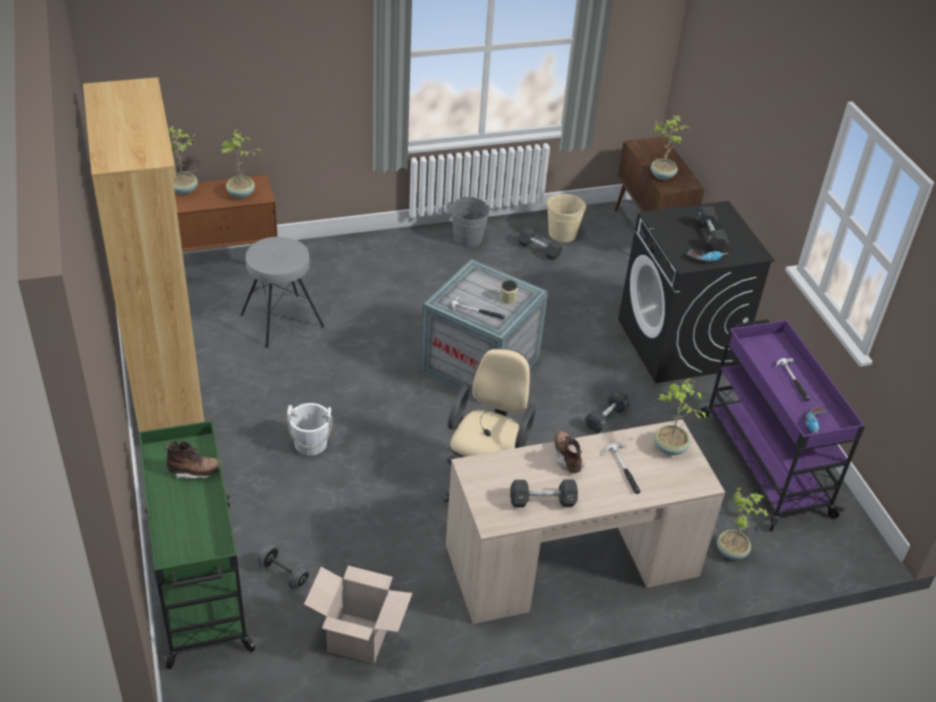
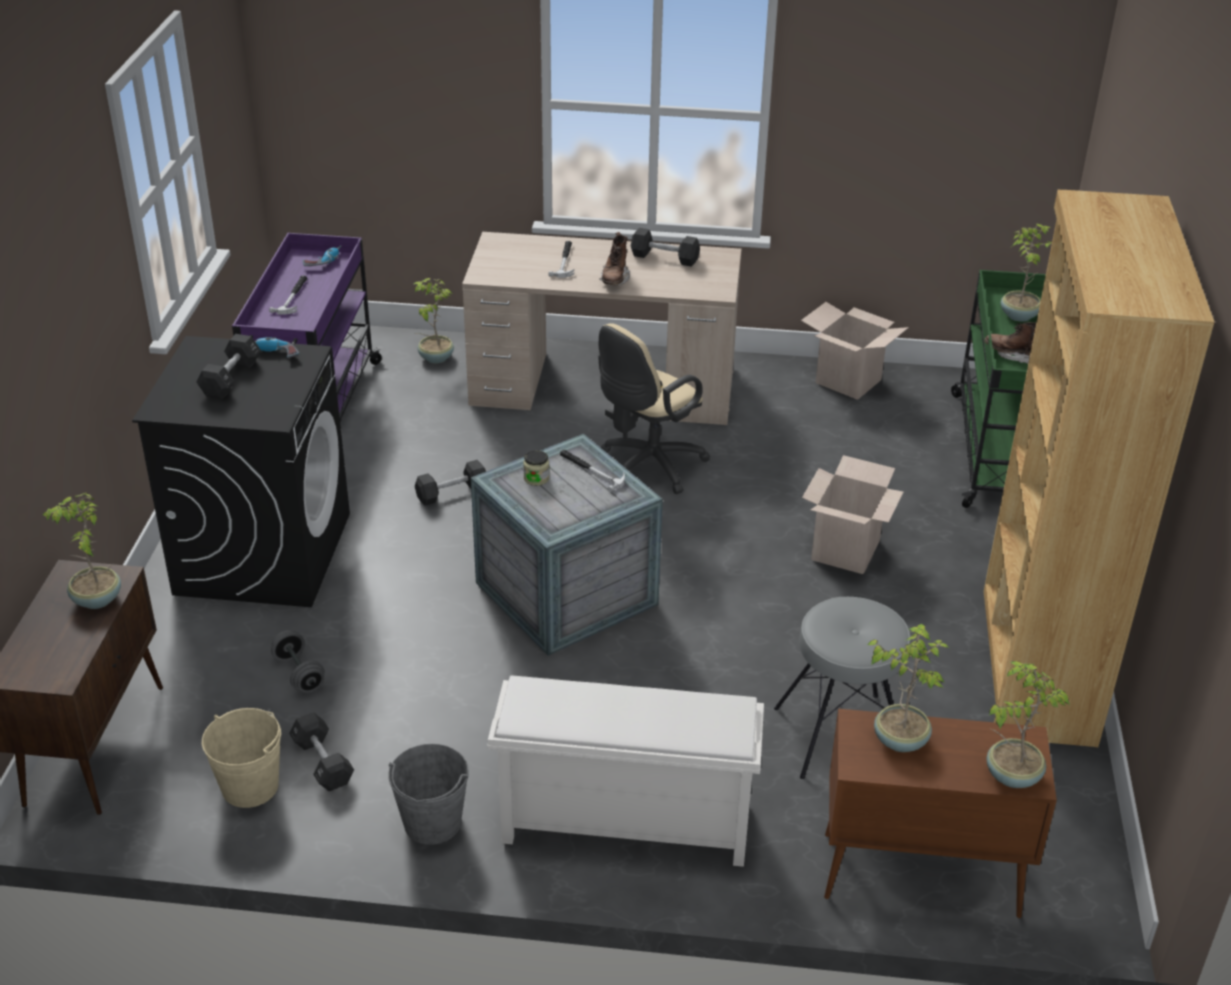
camera: 155 degrees left, 5 degrees down
(284, 574) = (909, 439): grey dumbbell -> grey dumbbell (299, 674)
(310, 444) = (845, 550): white bucket -> cardboard box
(378, 256) = (623, 824): none -> white shoe rack
(669, 448) = (502, 266): potted plant -> potted plant (1019, 315)

